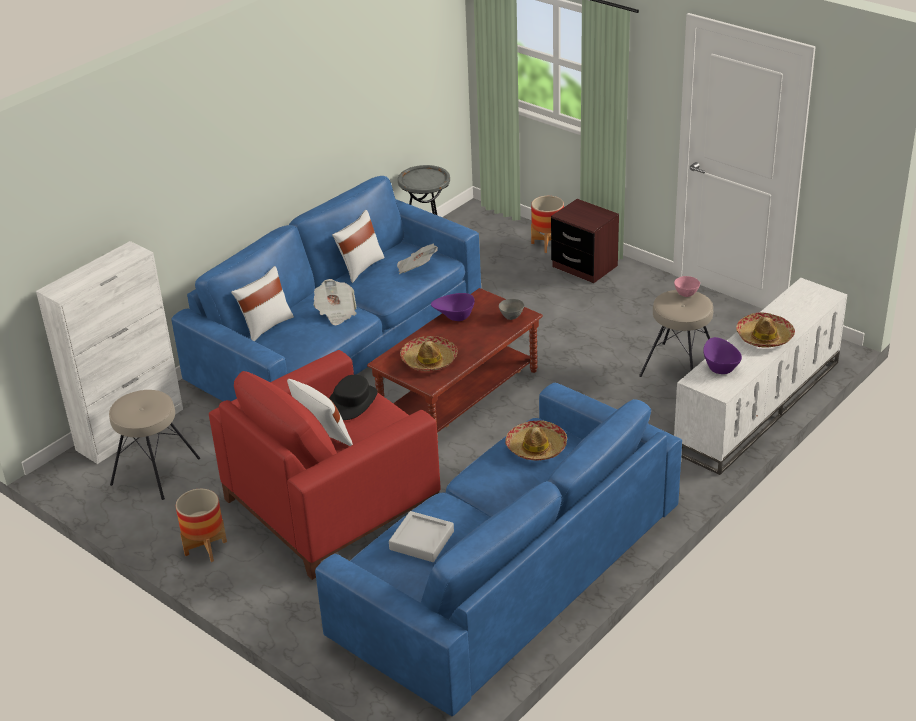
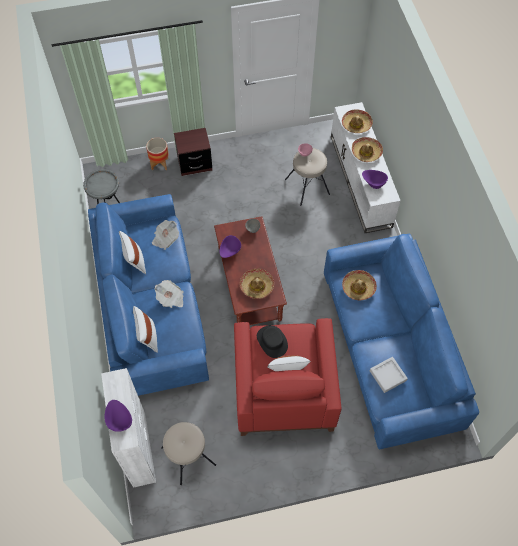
camera: 55 degrees left, 25 degrees up
(80, 277) = (119, 420): none -> purple bowl
(206, 548) = (272, 465): planter -> none
(800, 307) = (356, 124): none -> hat

